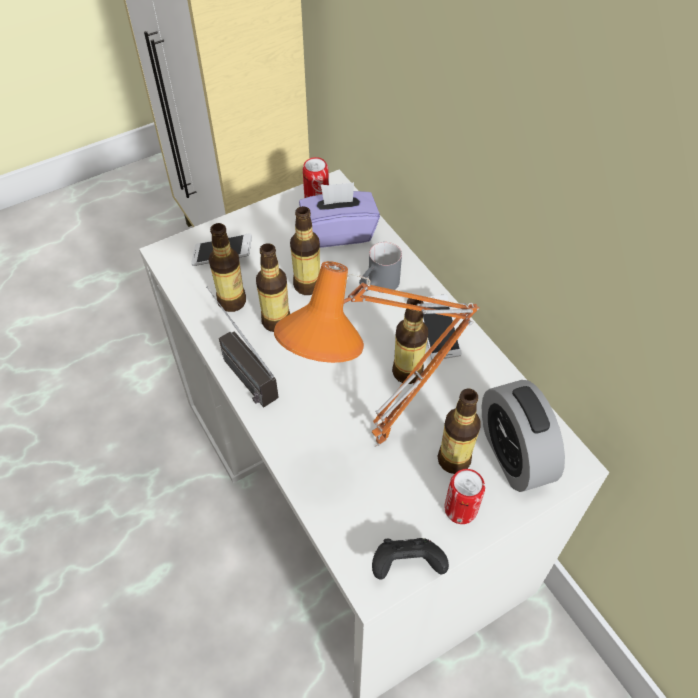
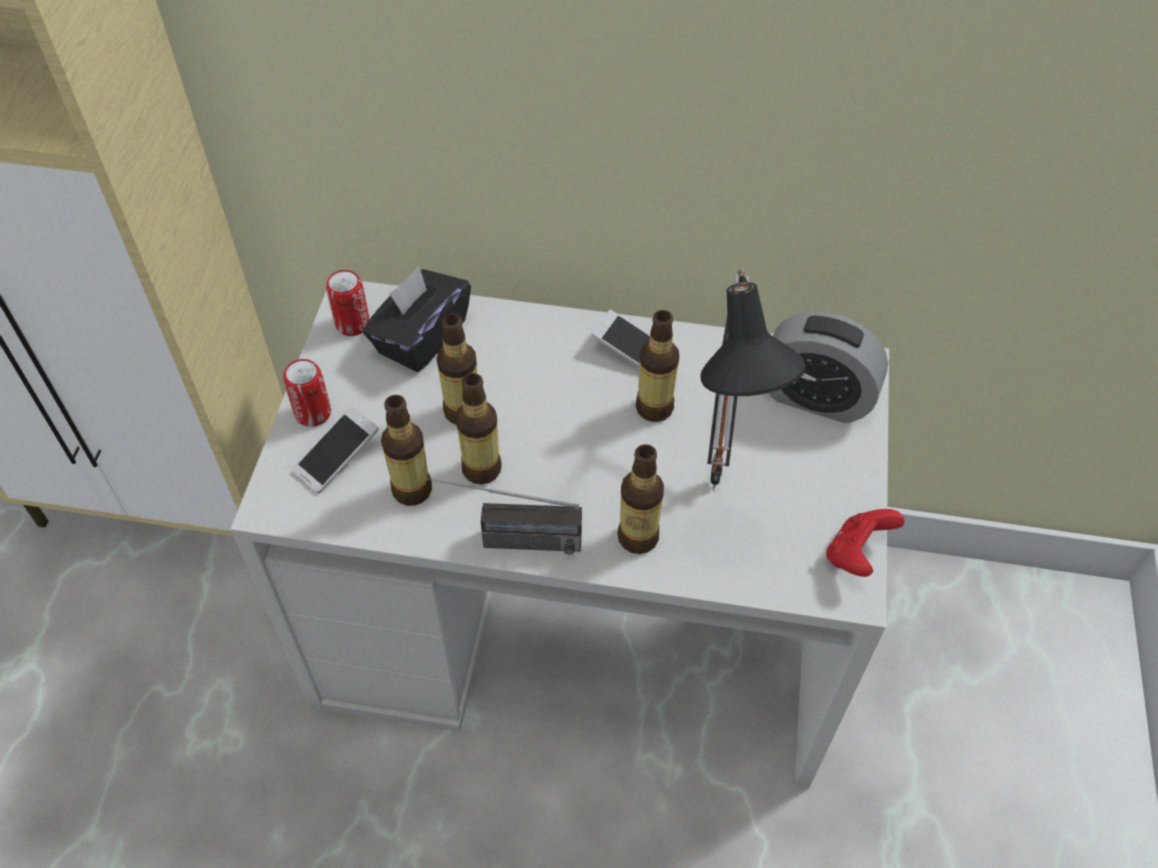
camera: 50 degrees left, 0 degrees up
(338, 232) = (421, 338): purple tissue box -> black tissue box
(378, 286) = (527, 356): grey mug -> none
(383, 448) = (720, 485): orange table lamp -> black table lamp
(406, 565) = (856, 554): black game controller -> red game controller
(454, 460) = (782, 443): bottle -> bottle (638, 537)
(460, 509) = (835, 474): can -> can (313, 413)

